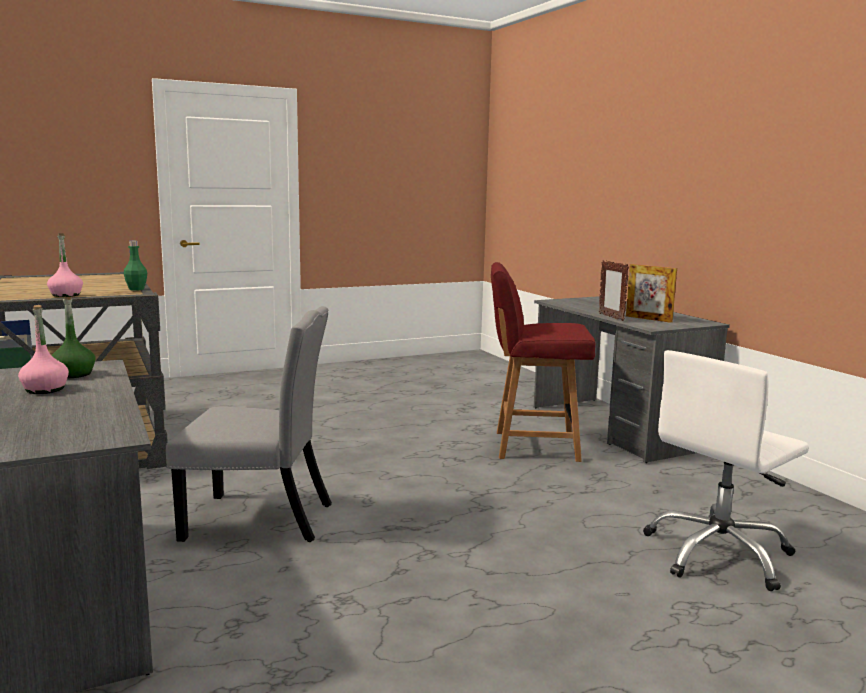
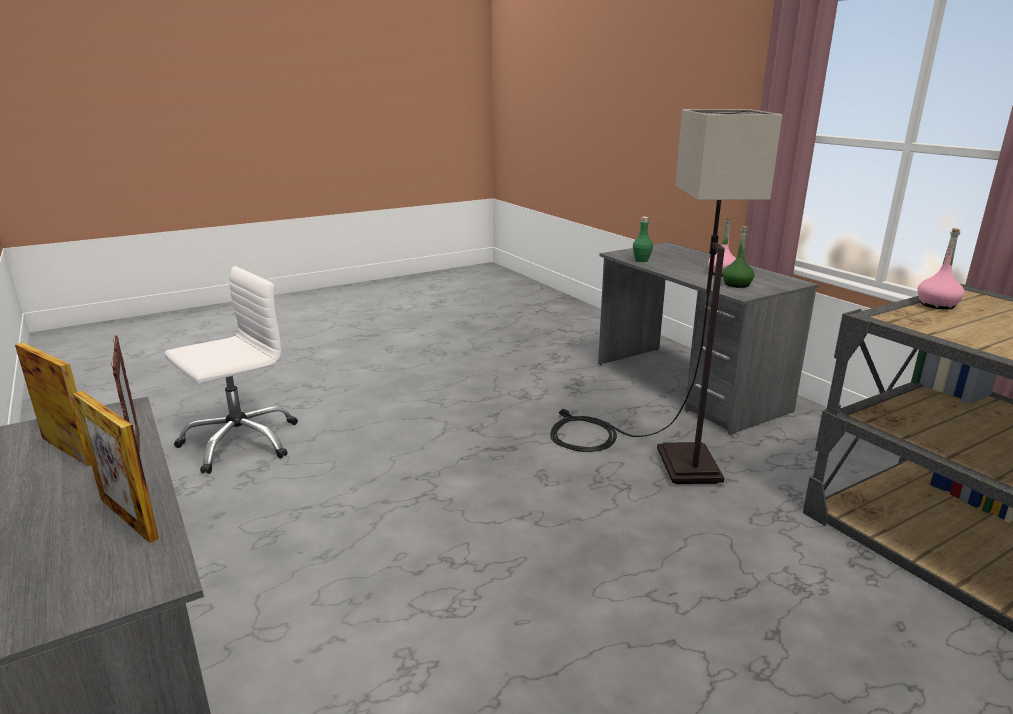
camera: 175 degrees right, 10 degrees up
(136, 289) = (914, 327): green bottle -> green bottle (641, 260)
(256, 519) = (629, 448): grey chair -> floor lamp
(533, 446) = (322, 611): red chair -> none
(582, 307) = (128, 518): none -> picture frame

